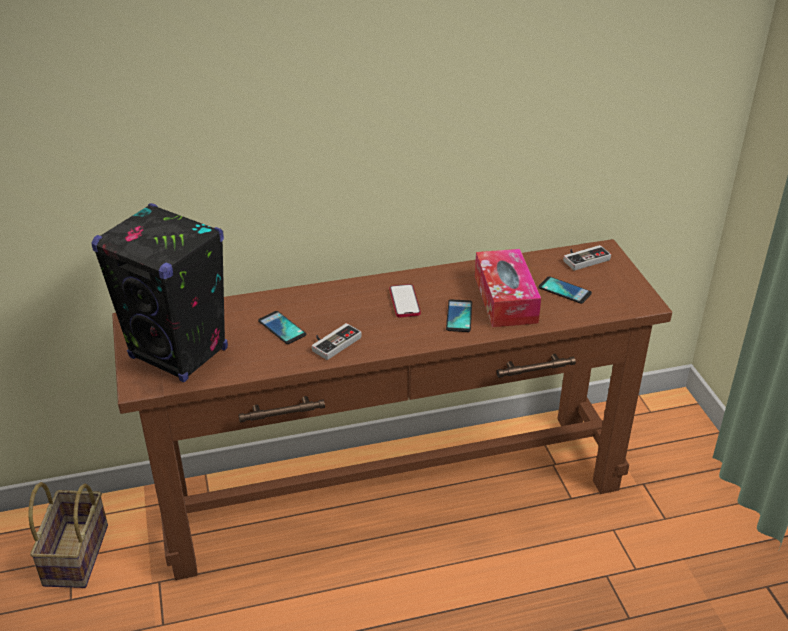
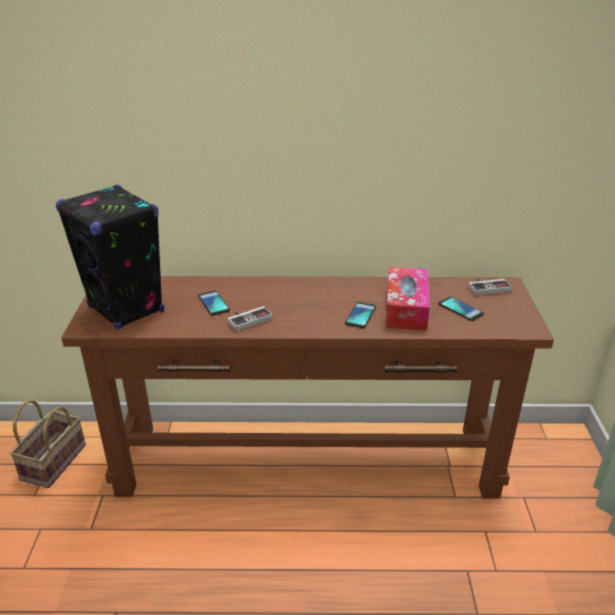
camera: 15 degrees right, 5 degrees down
(404, 302) = (320, 299): phone -> none

